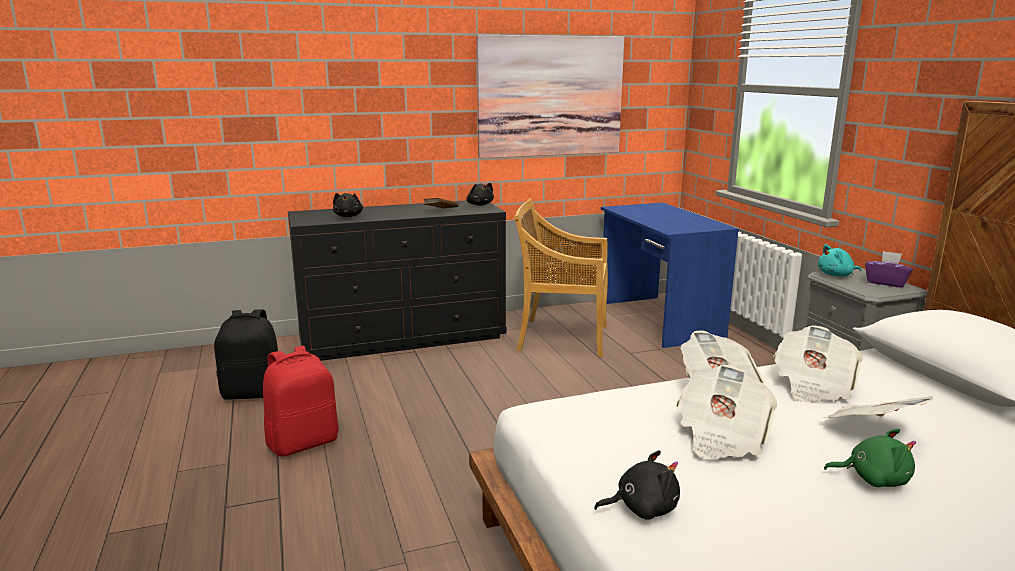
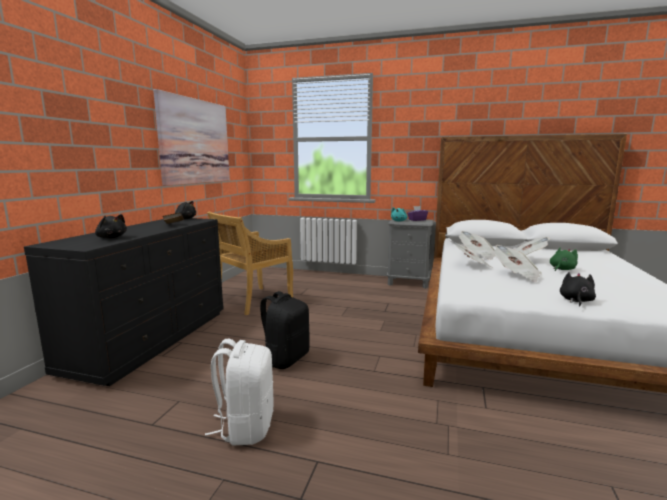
camera: 55 degrees left, 5 degrees down
(253, 393) = (109, 432): black backpack -> black backpack (285, 359)
(303, 442) = (246, 426): red backpack -> white backpack
(658, 320) = (278, 278): blue desk -> none

